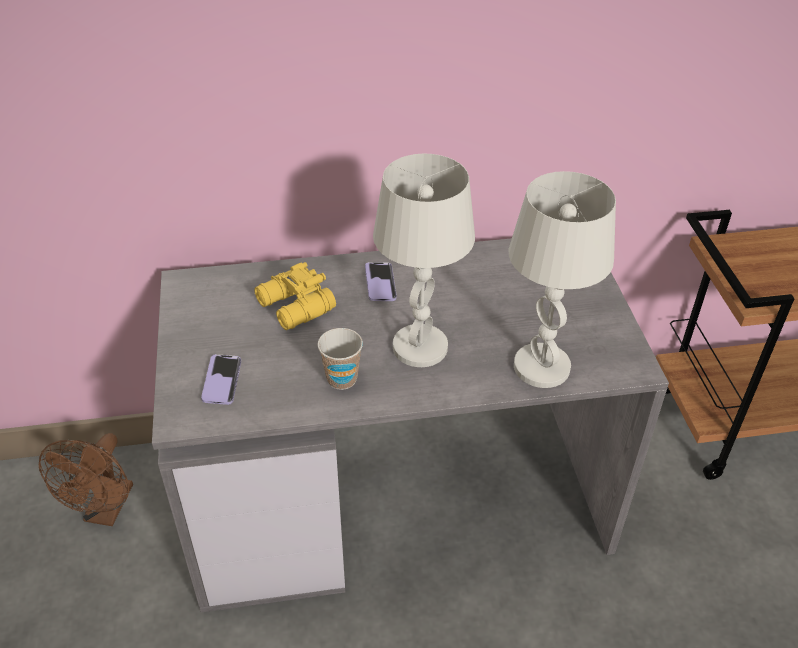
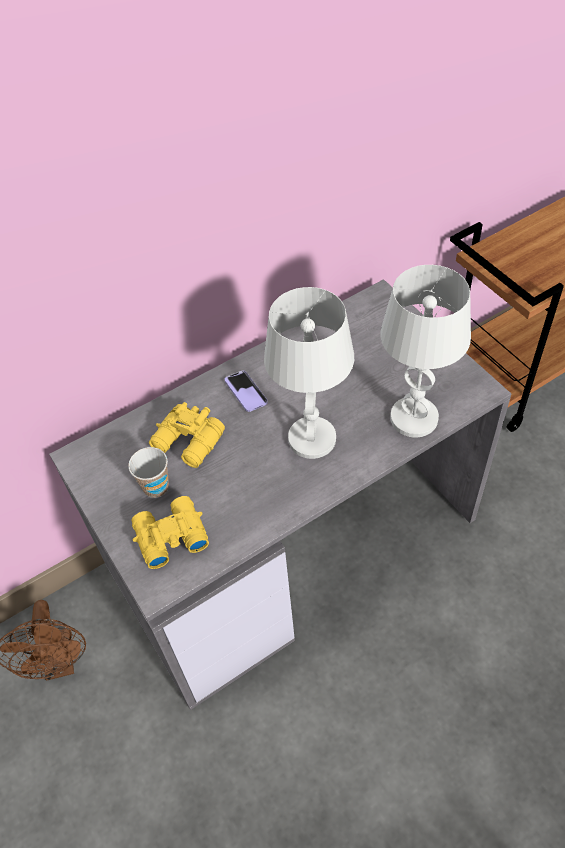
camera: 20 degrees left, 10 degrees up
(222, 381) = (169, 536): phone -> yellow binoculars
(342, 379) = (267, 493): cup -> cup (156, 487)

